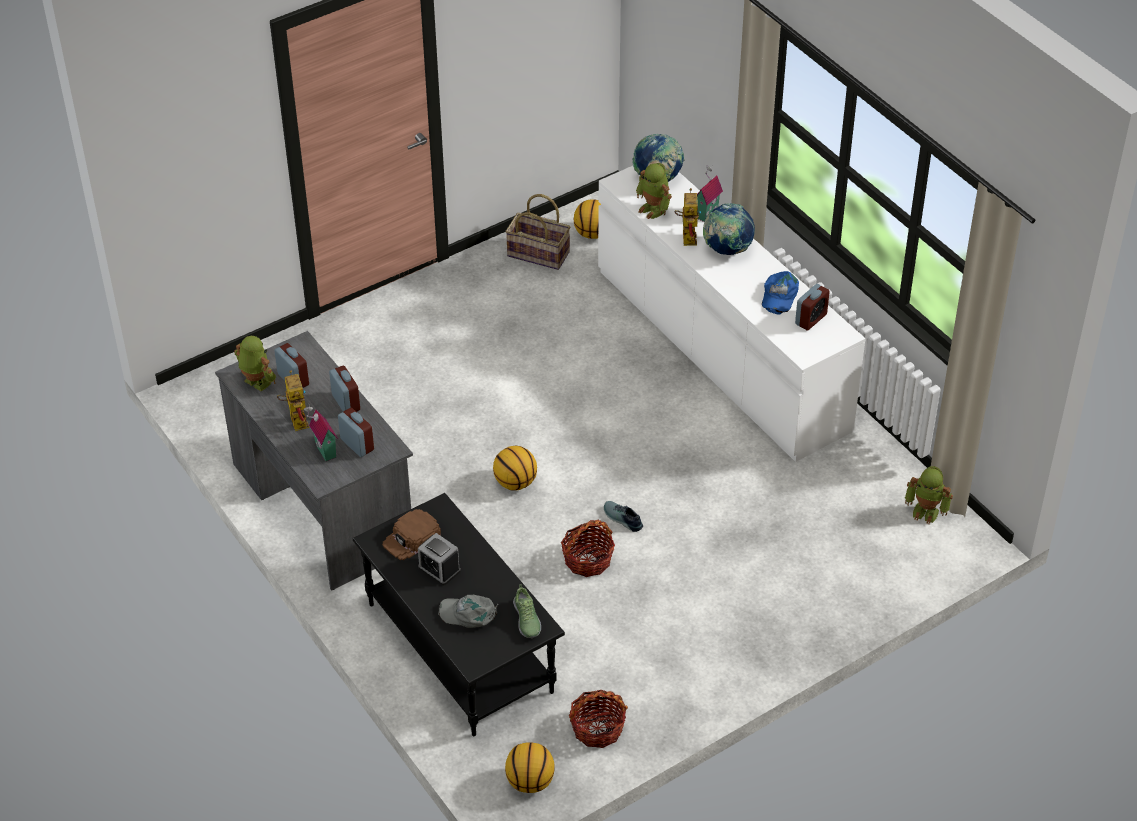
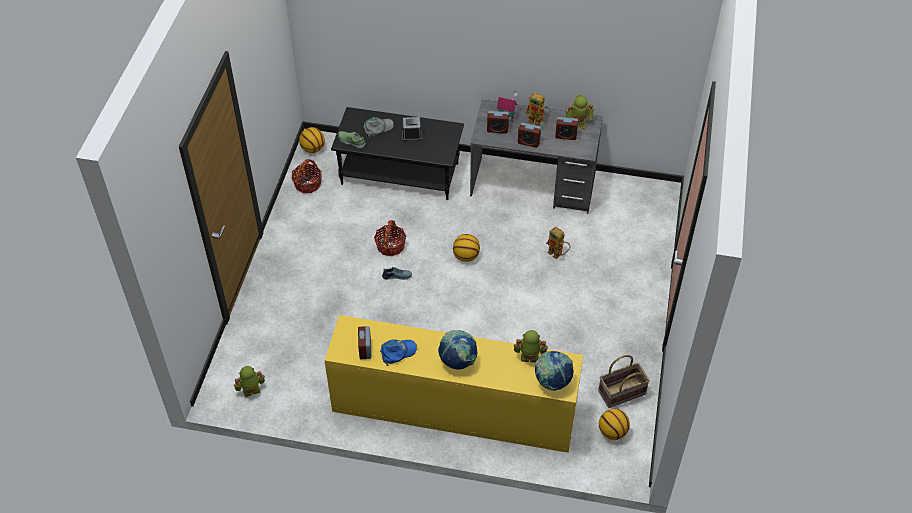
camera: 135 degrees right, 5 degrees up
(411, 539) = (439, 138): brown cap -> none
(687, 235) = (490, 354): toy robot -> toy robot (557, 254)
(706, 213) = (498, 378): toy house -> none
(721, 349) = (454, 409): white dresser -> yellow dresser
(779, 295) = (398, 352): blue cap -> blue cap turned 90 degrees clockwise

